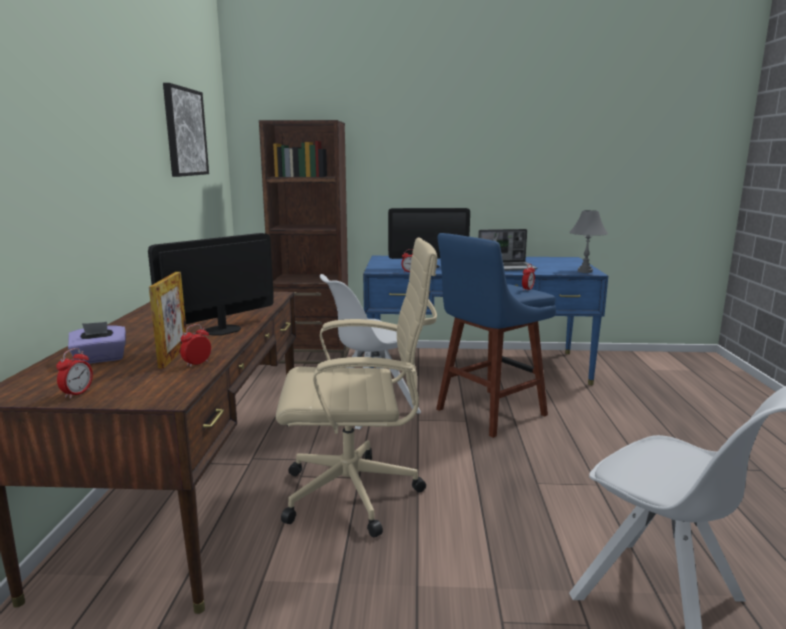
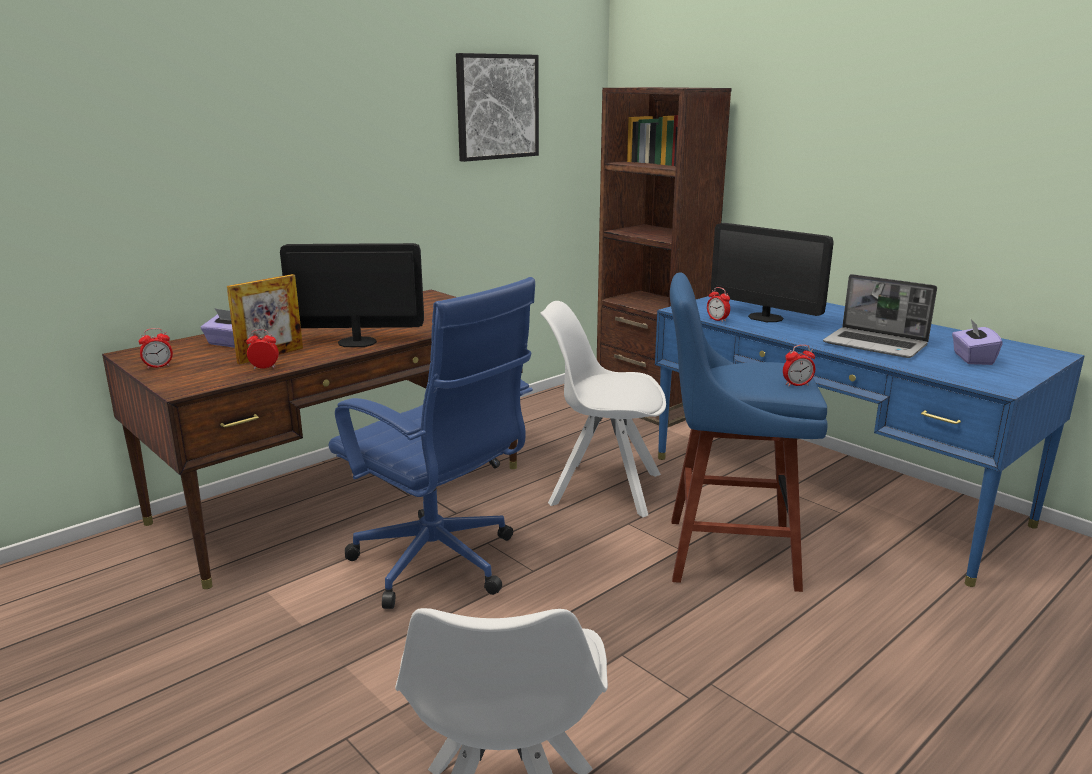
camera: 45 degrees right, 5 degrees up
(358, 493) = (440, 565): beige office chair -> blue office chair
(553, 265) = (972, 358): none -> purple tissue box
(585, 271) = (993, 382): grey table lamp -> none

